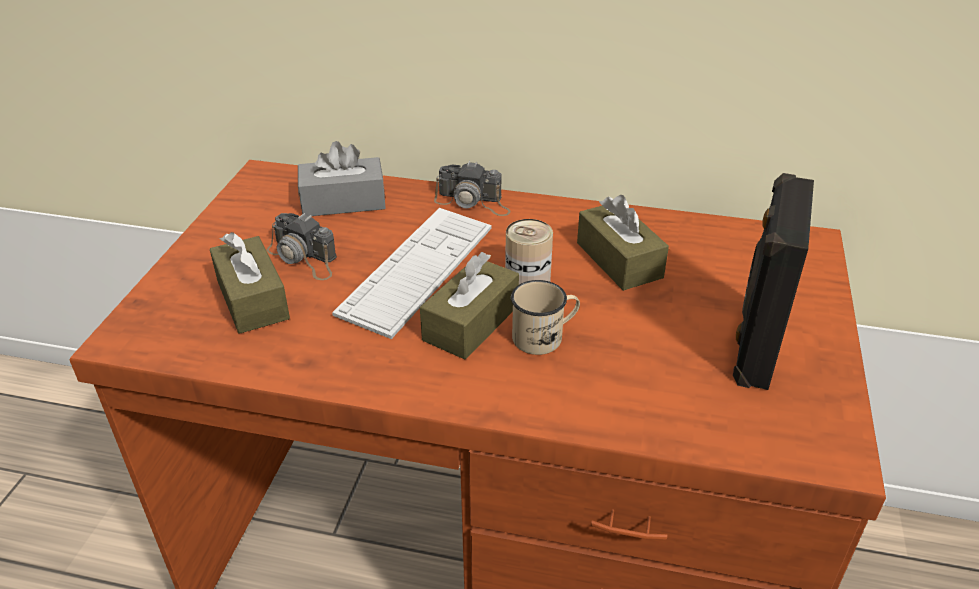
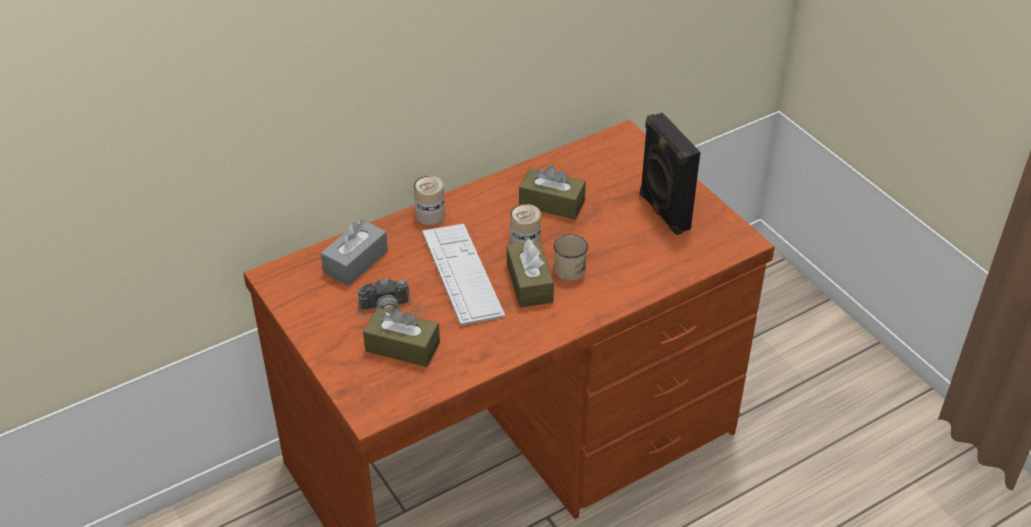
camera: 45 degrees left, 5 degrees up
(473, 202) = (430, 215): camera -> can

